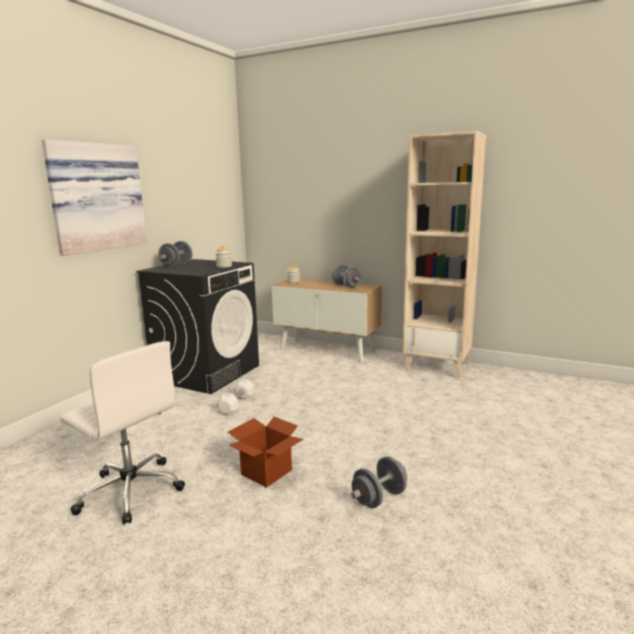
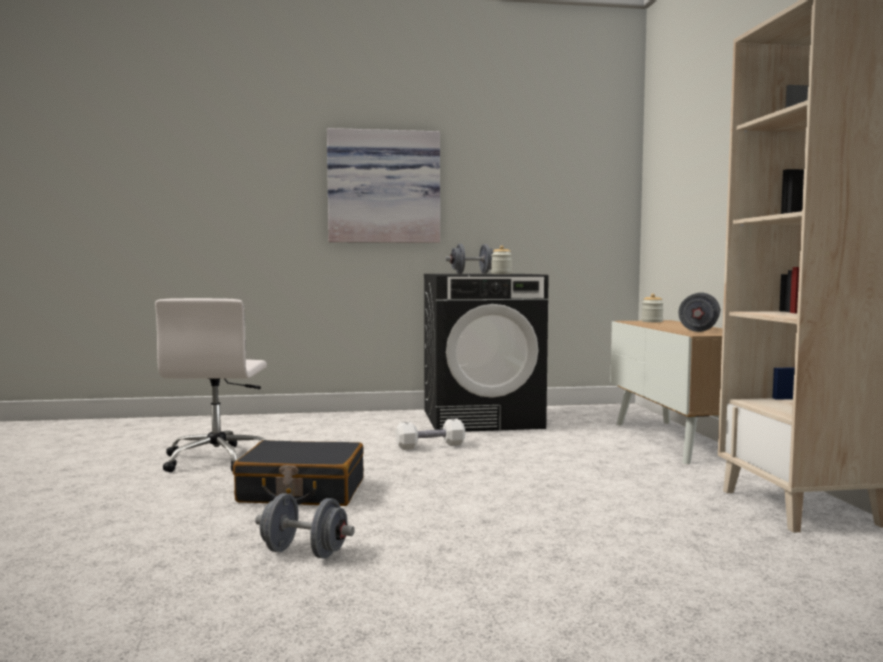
camera: 55 degrees right, 10 degrees down
(266, 472) = (302, 491): cardboard box -> black suitcase

